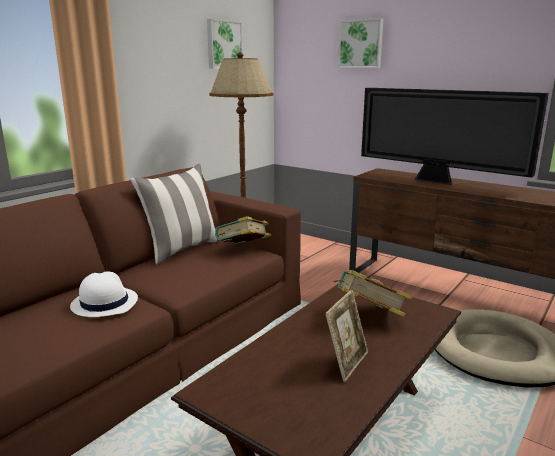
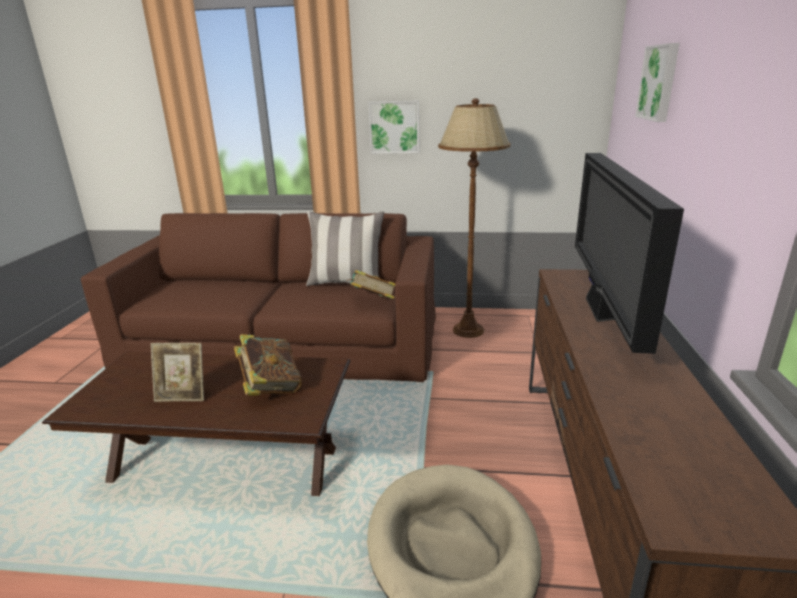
camera: 60 degrees right, 5 degrees up
(104, 303) = (234, 295): white hat -> none
(223, 45) = (515, 84): picture -> picture (394, 127)

